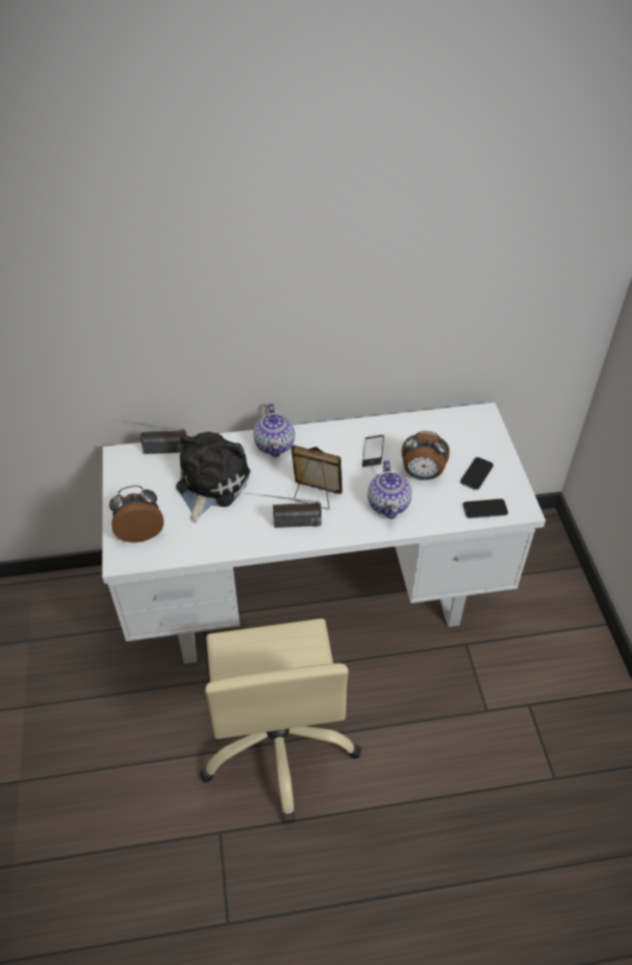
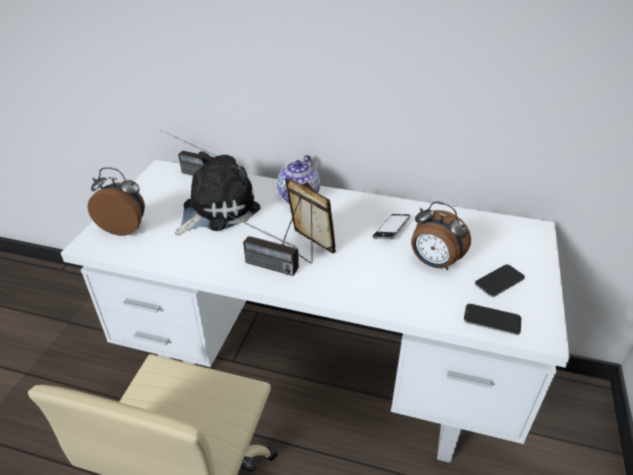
camera: 25 degrees right, 10 degrees down
(389, 504) = (379, 279): teapot -> none

